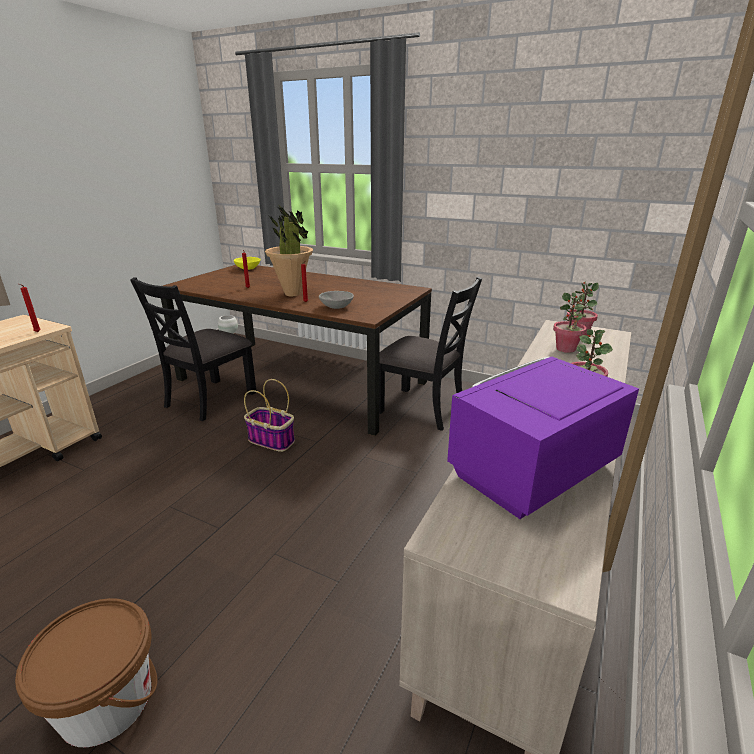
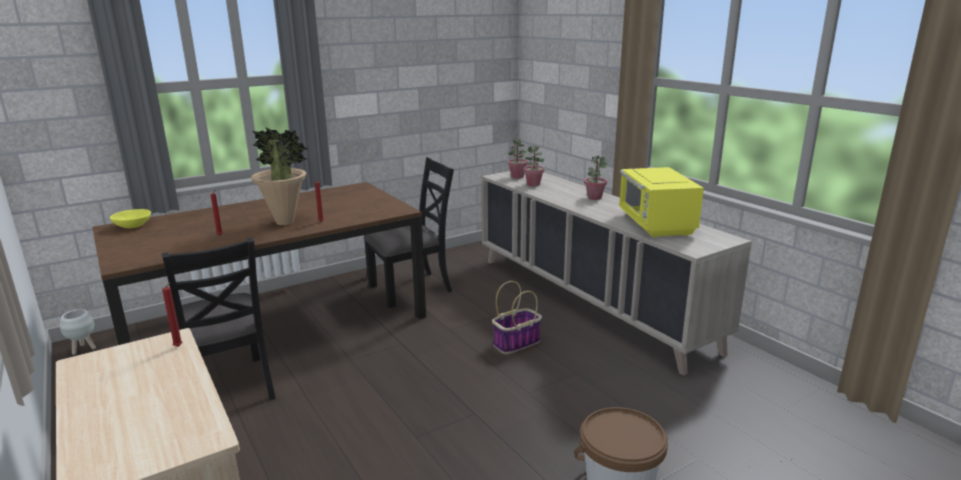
camera: 60 degrees left, 5 degrees down
(272, 440) = (371, 364): basket -> basket (517, 343)
(336, 307) = (357, 214): grey bowl -> none
(530, 471) = (655, 225): purple microwave -> yellow microwave

